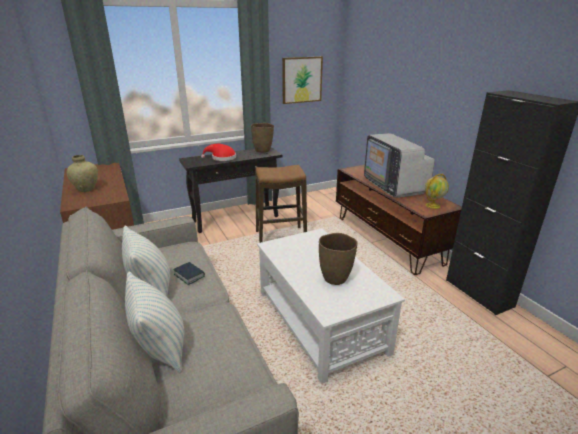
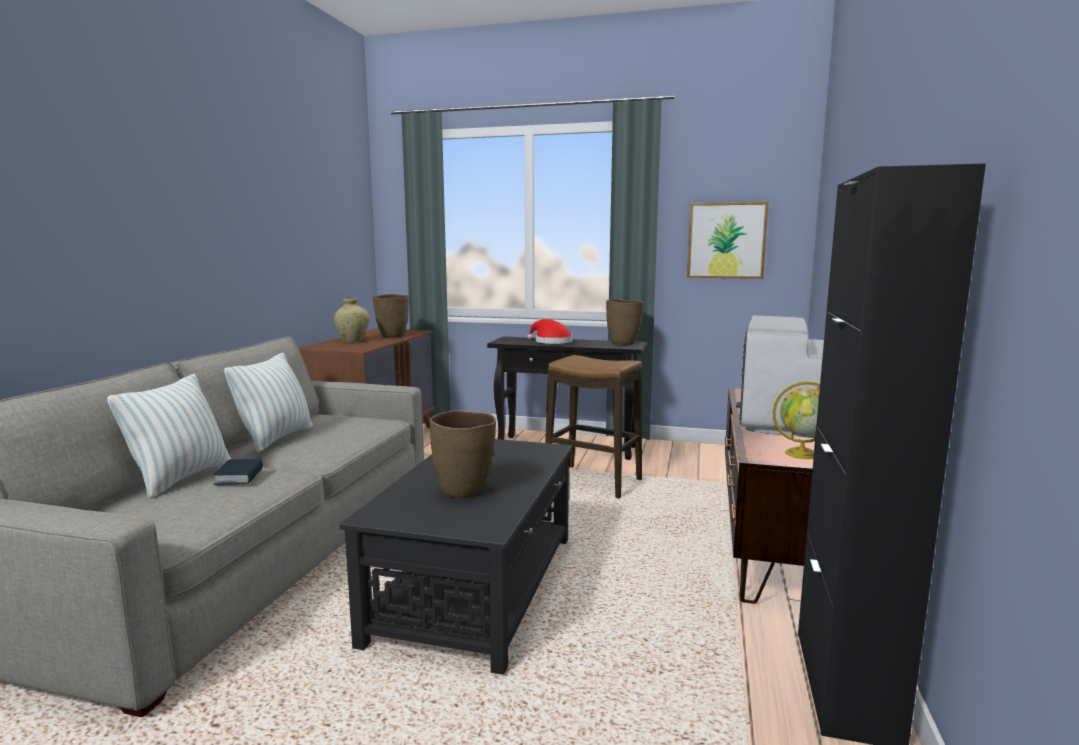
camera: 40 degrees right, 15 degrees down
(105, 176) = (392, 336): none -> brown vase
(189, 275) = (327, 439): book -> book (239, 477)
(320, 320) = (478, 586): white coffee table -> black coffee table

